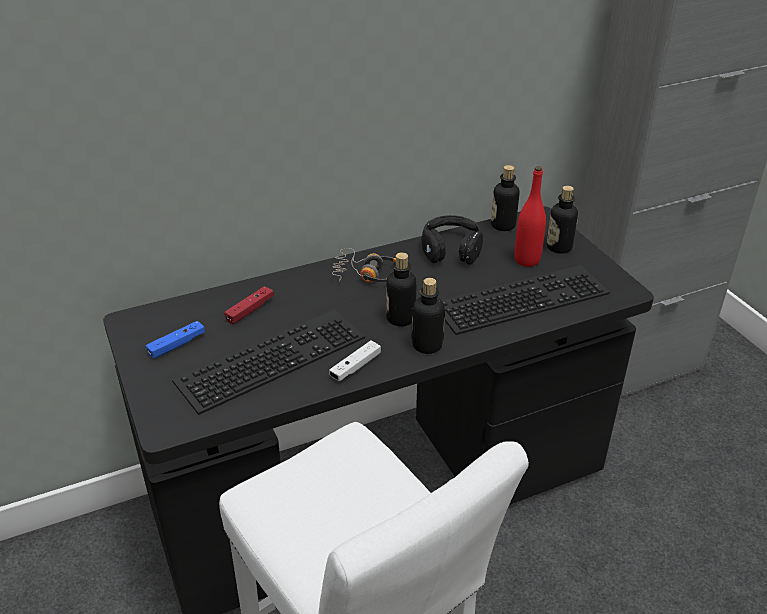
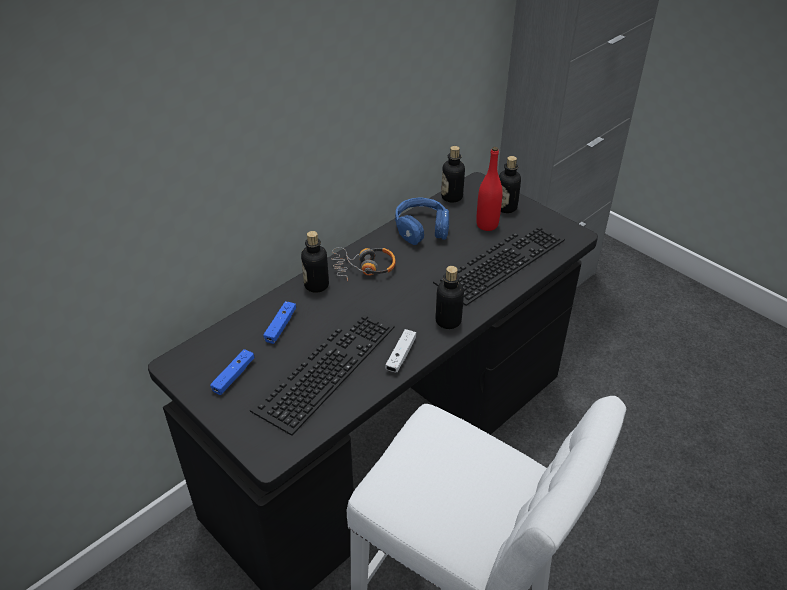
camera: 20 degrees left, 5 degrees up
(250, 310) = (280, 326): red game controller -> blue game controller
(400, 318) = (414, 302): bottle -> bottle (316, 285)
(451, 249) = (421, 228): black headphones -> blue headphones

